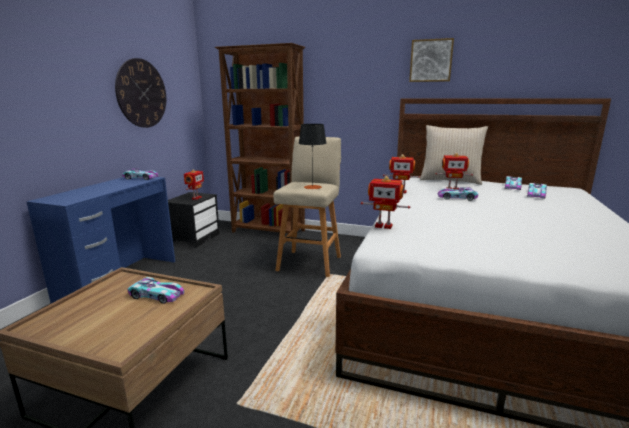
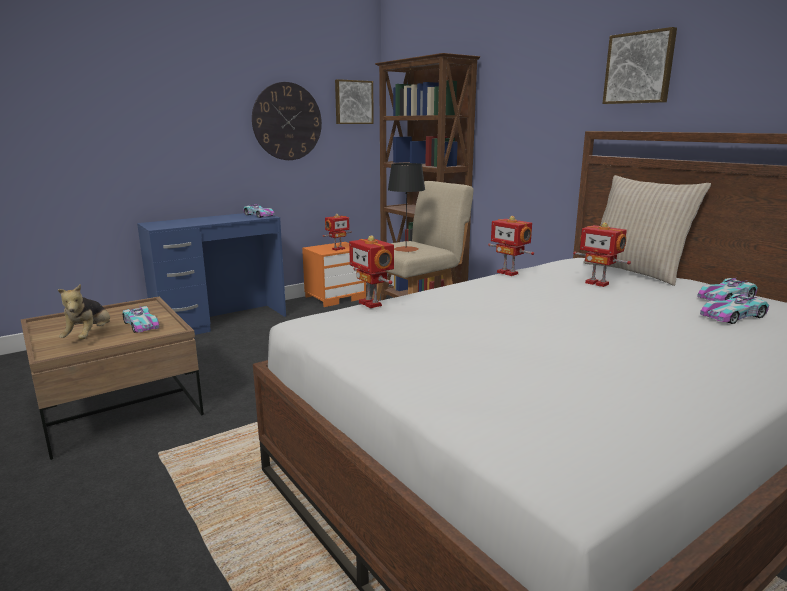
camera: 35 degrees right, 0 degrees up
(124, 321) = (90, 336): none -> plush toy
(184, 77) = (353, 102): none -> picture
(194, 238) = (335, 297): black nightstand -> orange nightstand
(457, 198) = (569, 294): toy car -> none

